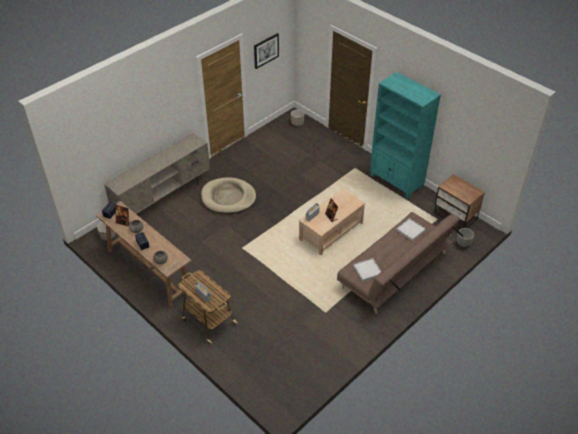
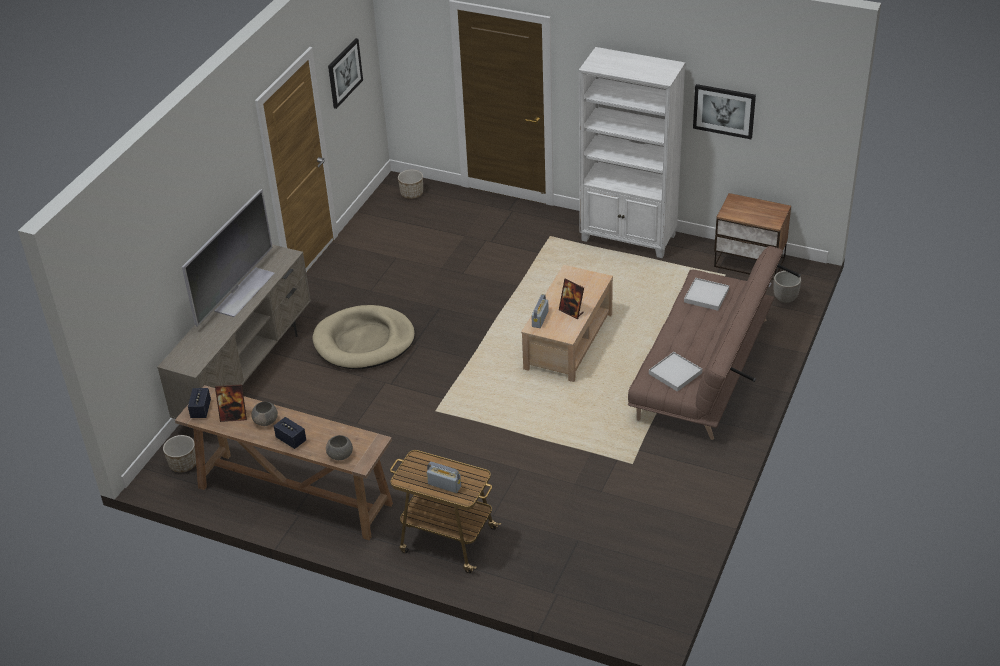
camera: 20 degrees left, 5 degrees down
(166, 156) = (243, 292): none -> television
(396, 181) = (628, 238): turquoise bookcase -> white bookcase
(458, 128) = (724, 111): none -> picture

